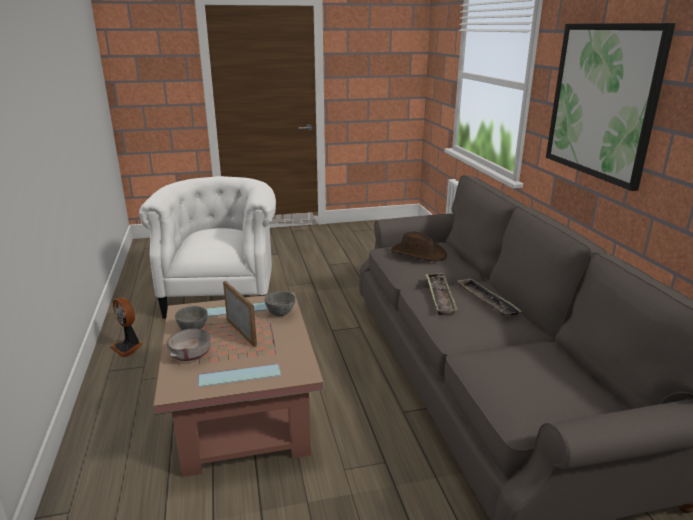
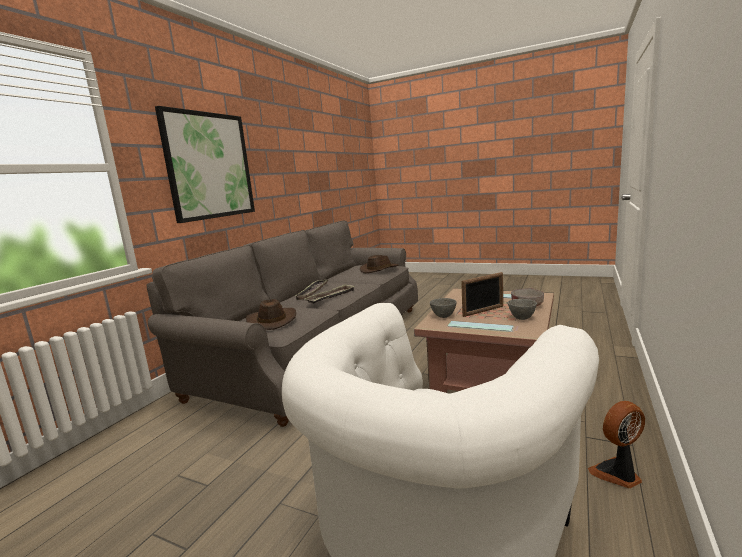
camera: 140 degrees left, 10 degrees down
(128, 347) = (617, 474): fan -> fan turned 105 degrees counterclockwise
(241, 332) = (483, 311): picture frame -> picture frame turned 120 degrees counterclockwise
(515, 385) = (379, 269): none -> brown hat

